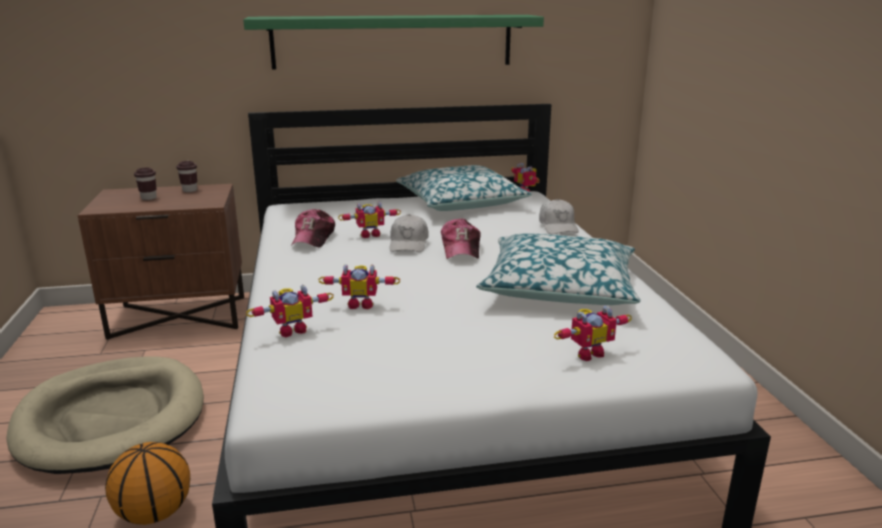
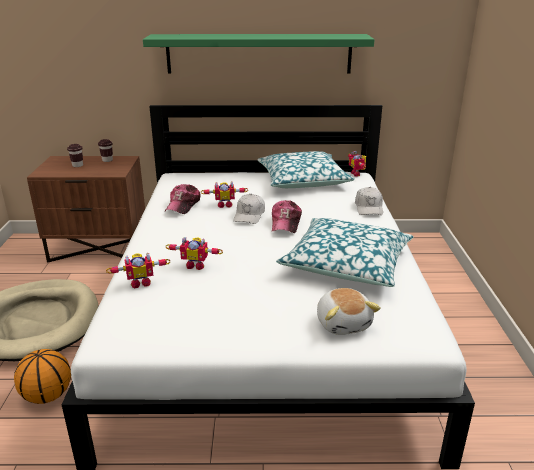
camera: 10 degrees right, 5 degrees up
(587, 353) = (343, 323): toy robot -> plush toy

